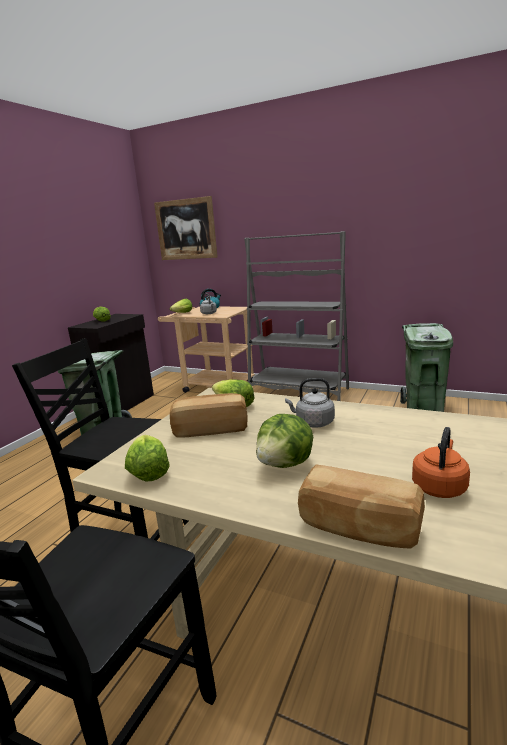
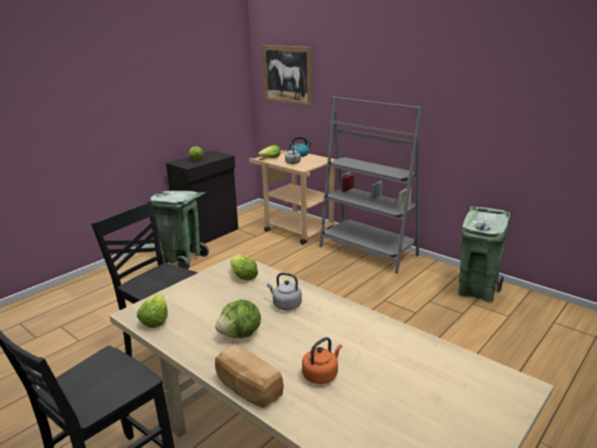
camera: 15 degrees right, 5 degrees up
(211, 428) = (214, 294): bread -> none

